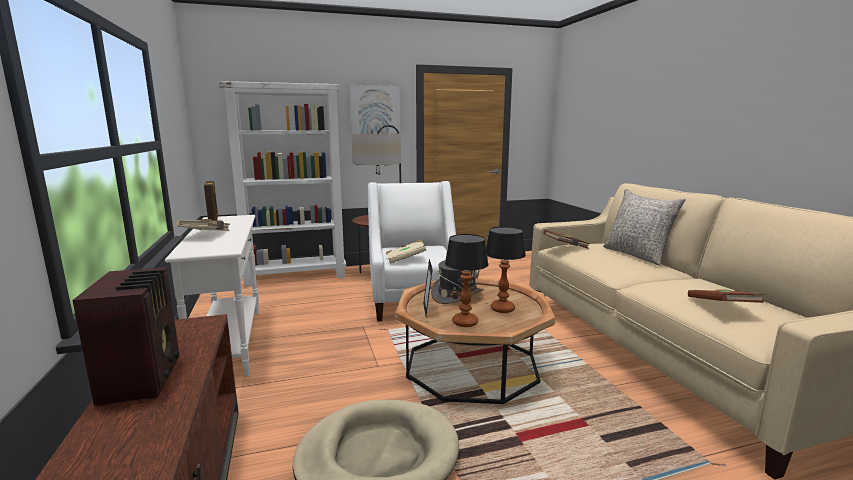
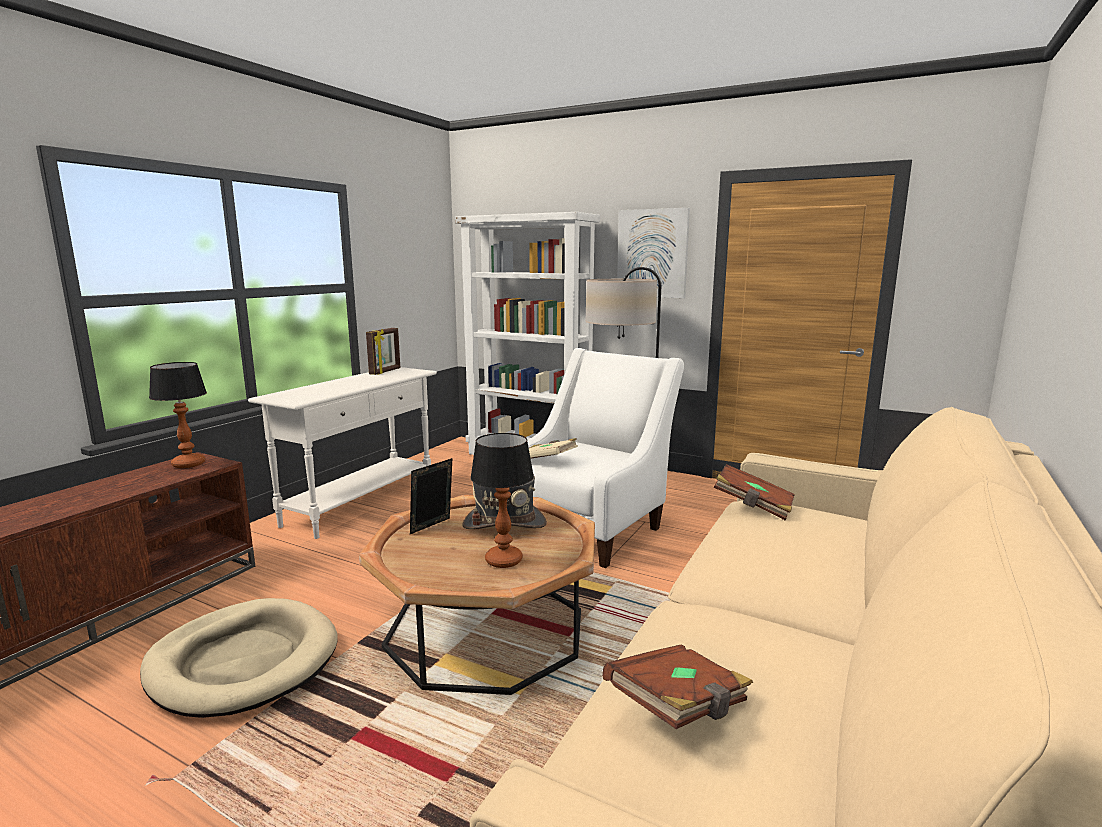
camera: 45 degrees right, 0 degrees up
(143, 378) = (92, 490): radio -> none
(206, 235) = (333, 384): beige book -> none
(465, 322) = (427, 556): table lamp -> table lamp (189, 464)
(637, 255) = (853, 563): grey pillow -> none

